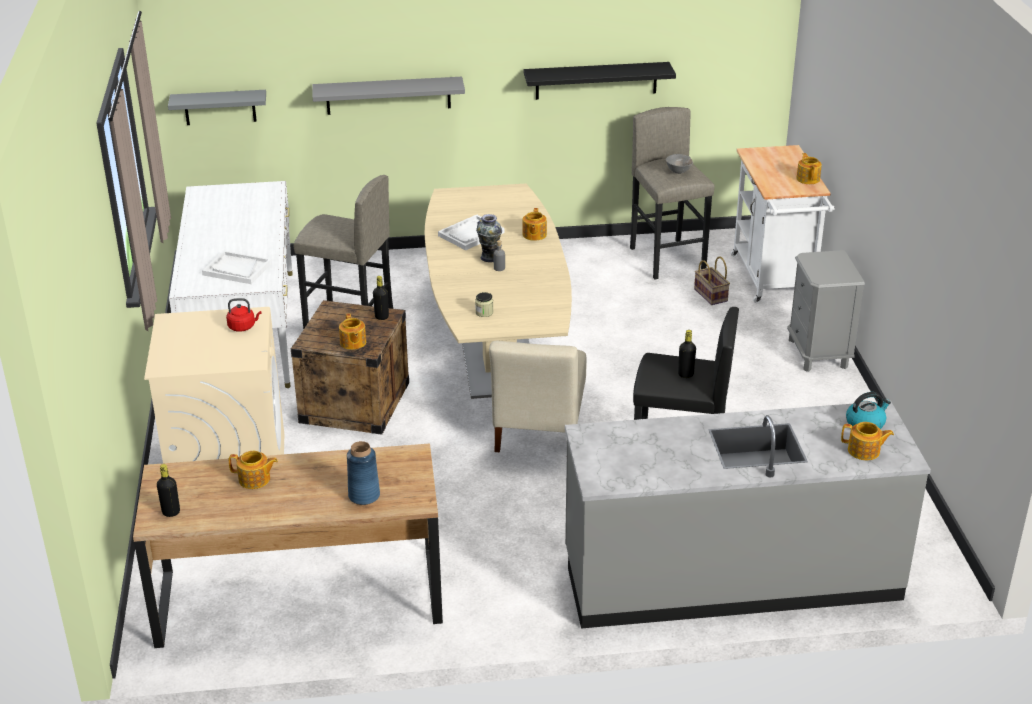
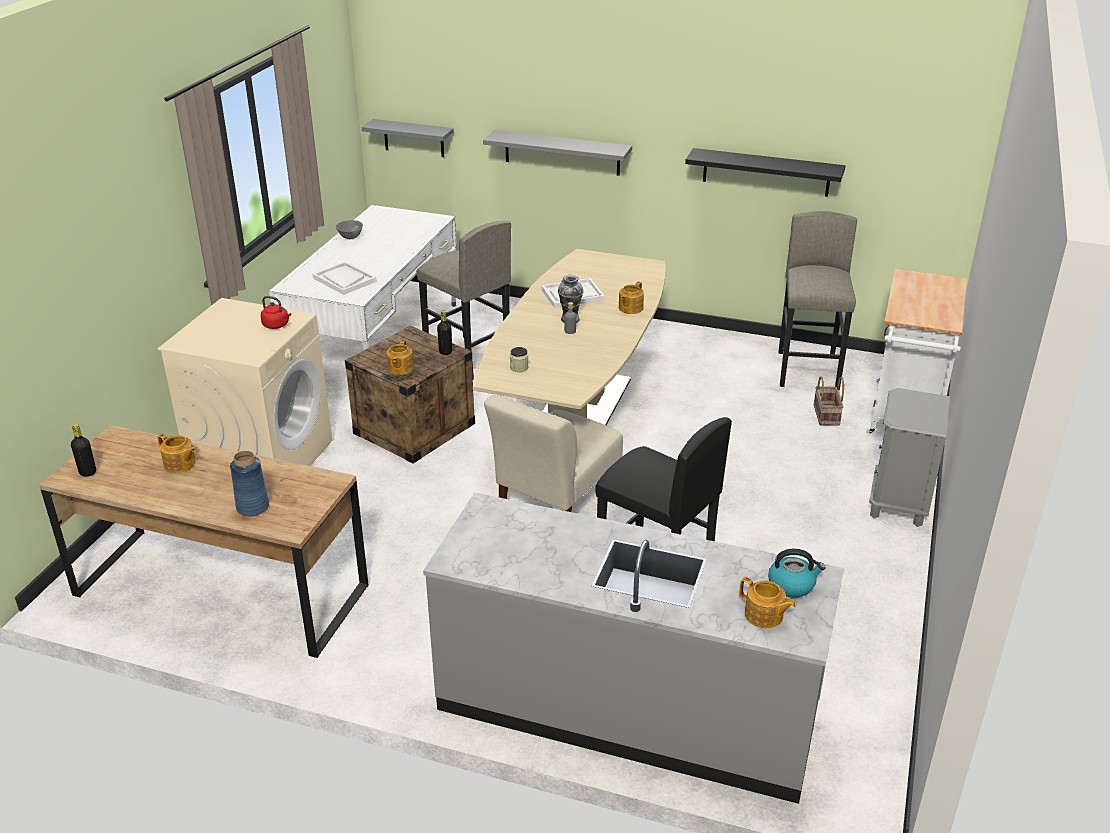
camera: 25 degrees right, 0 degrees up
(679, 172) = (824, 281): grey bowl -> grey bowl (350, 238)
(685, 374) = (658, 478): black bottle -> none
(808, 179) = (948, 313): teapot -> none

